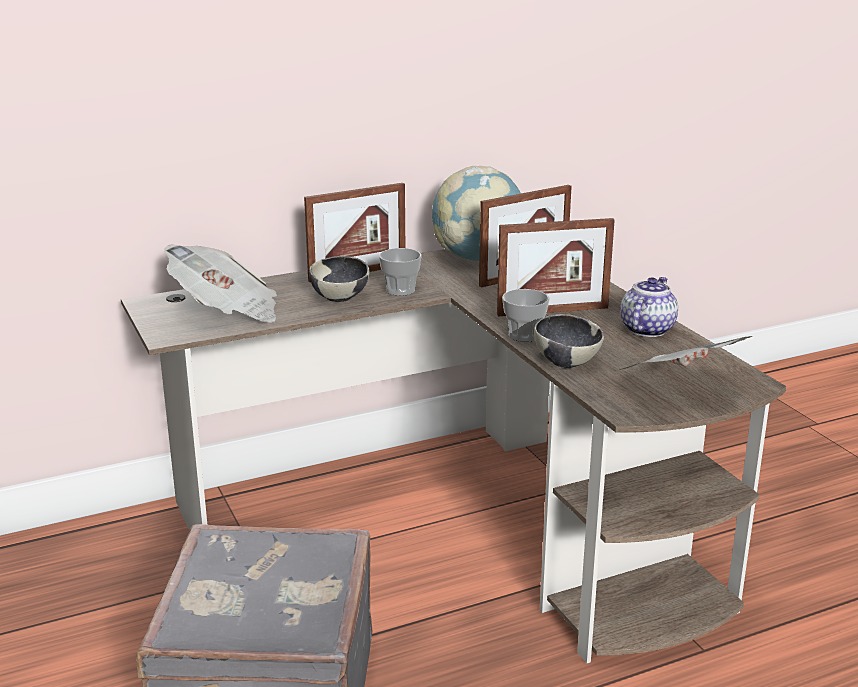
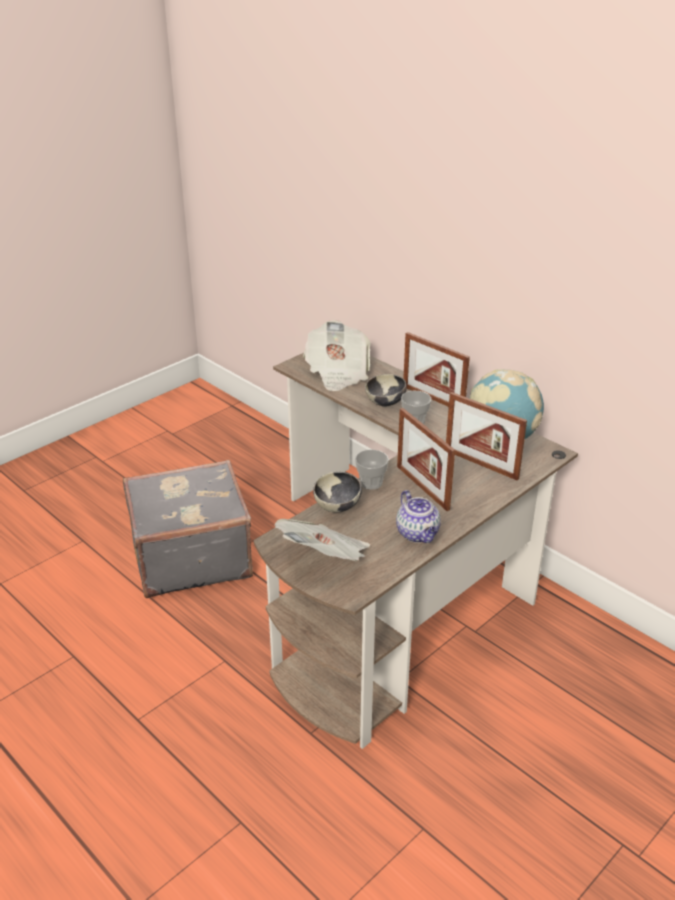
camera: 70 degrees right, 10 degrees up
(647, 329) = (418, 534): teapot -> teapot turned 60 degrees clockwise

